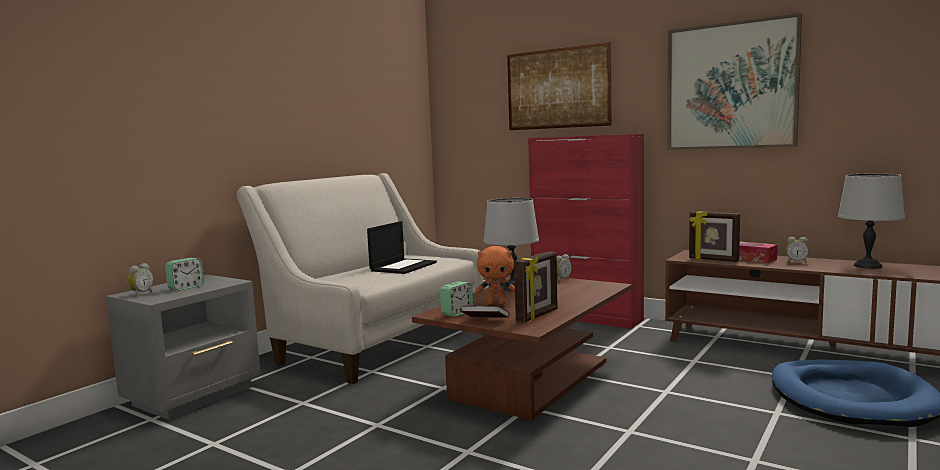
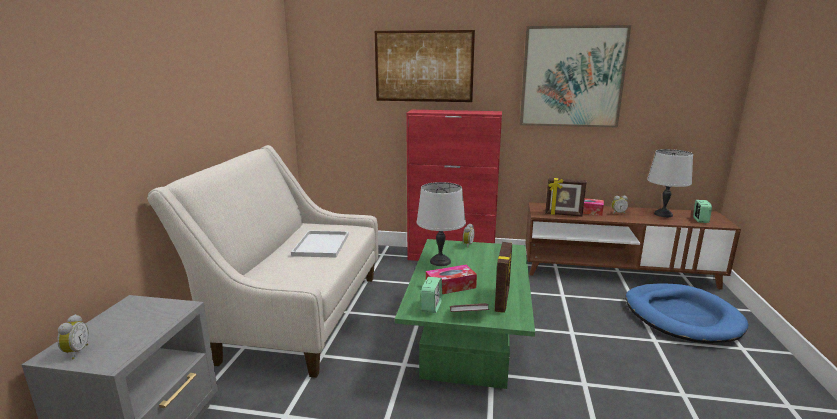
camera: 25 degrees left, 10 degrees up
(186, 287) = (129, 328): alarm clock -> alarm clock (700, 220)
(403, 266) = (321, 244): laptop -> white tray
(497, 303) = (450, 286): orange plush toy -> tissue box
(532, 379) = (468, 338): brown coffee table -> green coffee table

